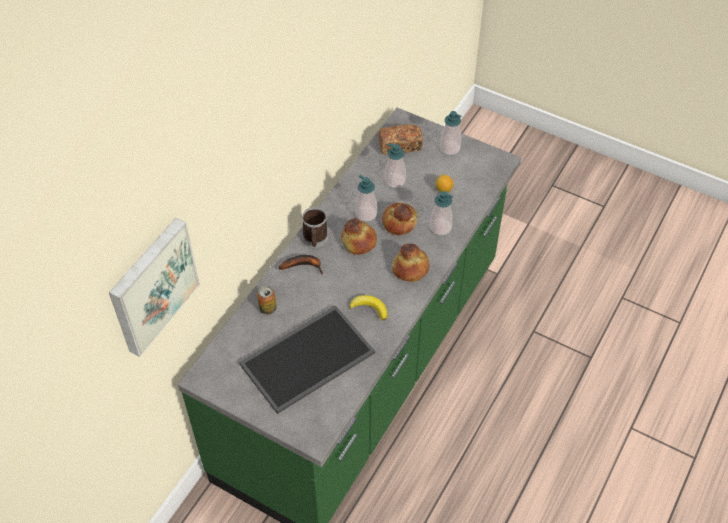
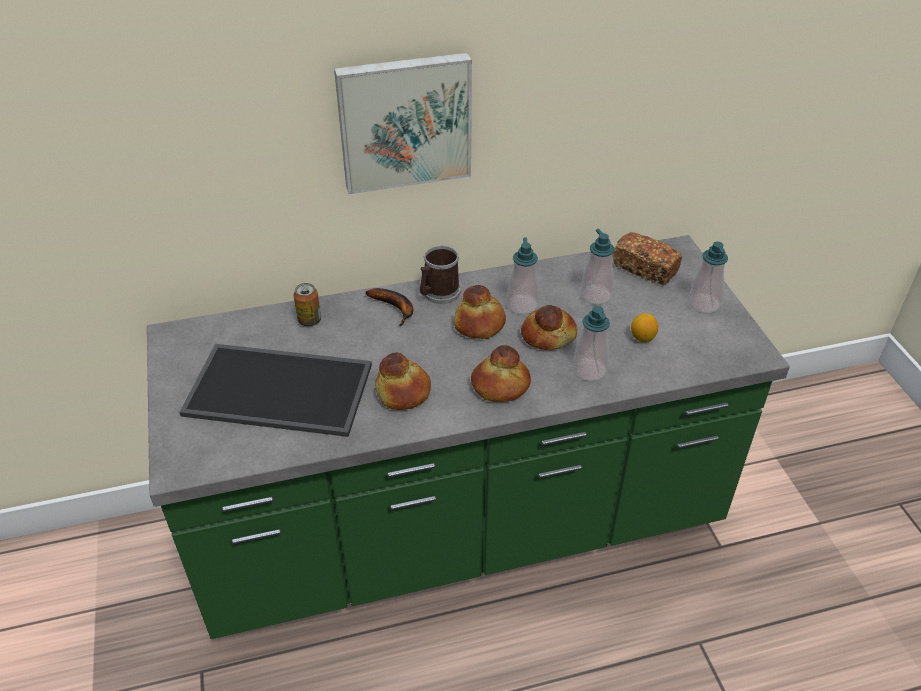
camera: 45 degrees right, 10 degrees down
(152, 285) = (109, 144): picture -> picture (404, 121)
(370, 308) = (404, 391): banana -> bread

